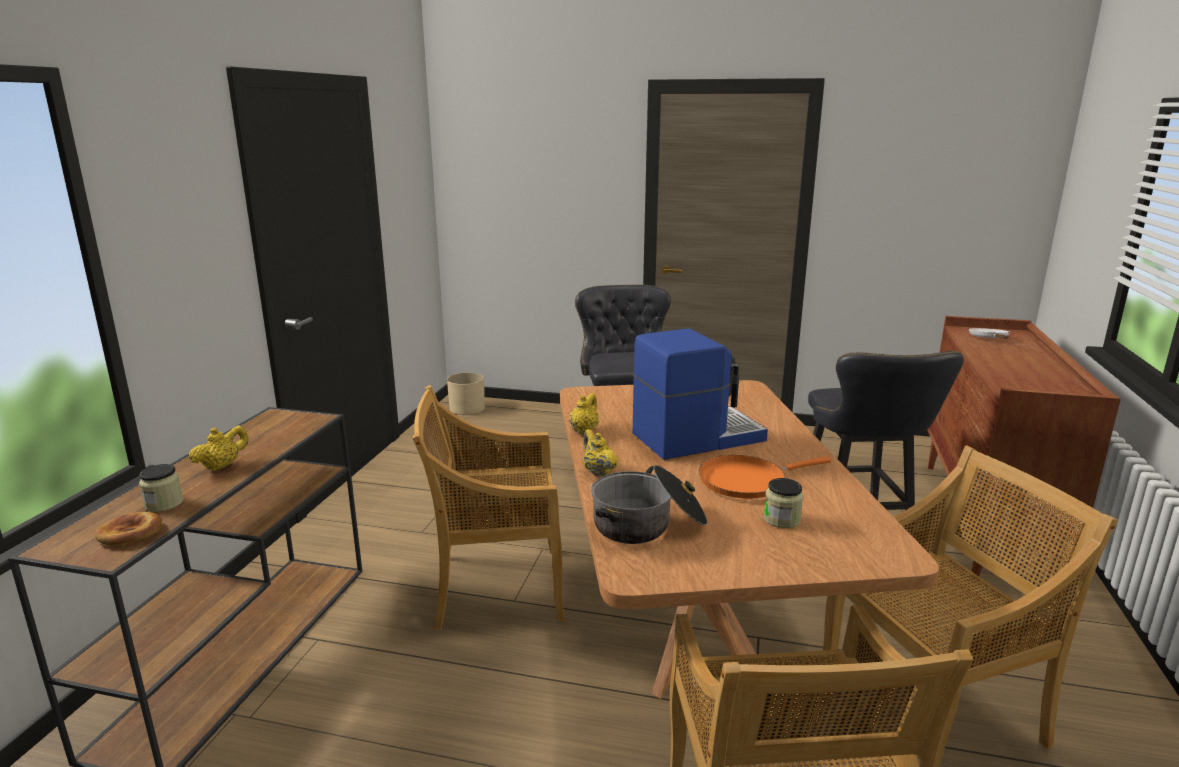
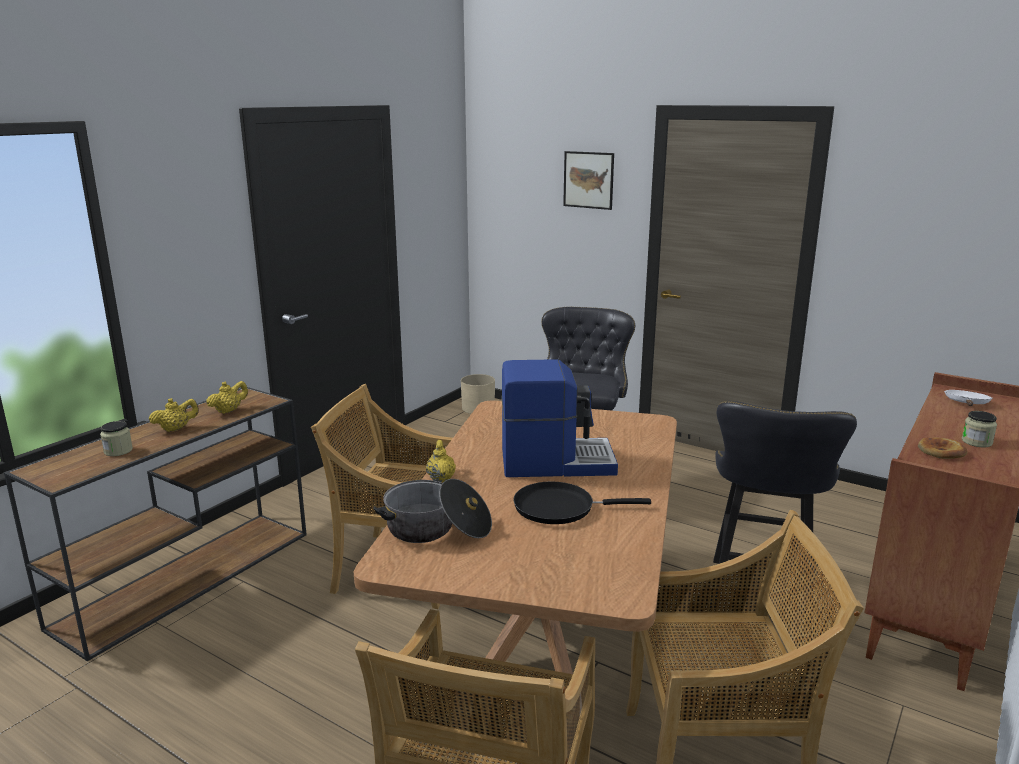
camera: 20 degrees right, 0 degrees up
(130, 533) = (82, 468): bread -> bread (940, 452)
(576, 158) = (588, 180): none -> picture
(584, 430) = (464, 441): yellow teapot -> yellow teapot (229, 411)
(747, 481) = (560, 508): orange frying pan -> black frying pan
(782, 519) = (553, 546): jar -> jar (976, 442)

